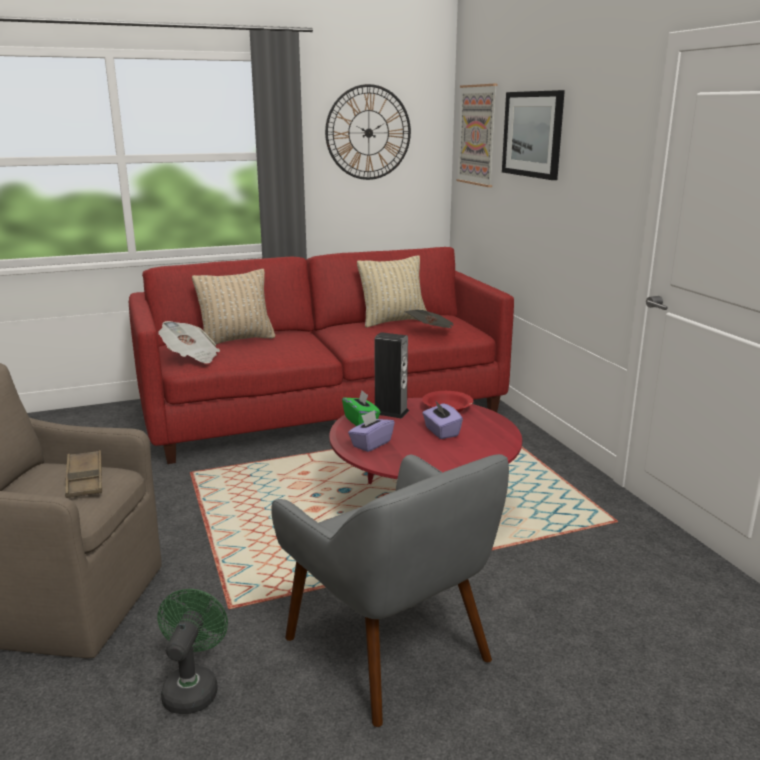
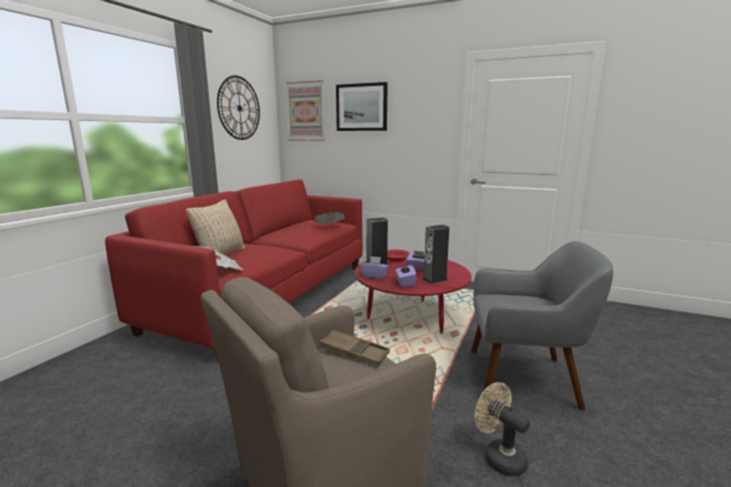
camera: 45 degrees left, 5 degrees down
(193, 687) = (499, 456): green fan -> beige fan
(361, 421) = (374, 276): green tissue box -> purple tissue box
(393, 321) = (295, 226): beige pillow -> none
(418, 454) = (435, 279): none -> speaker

